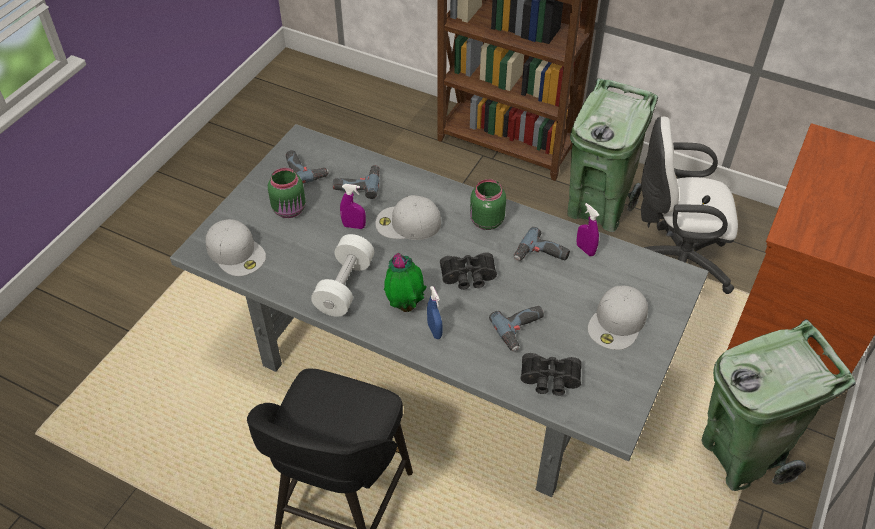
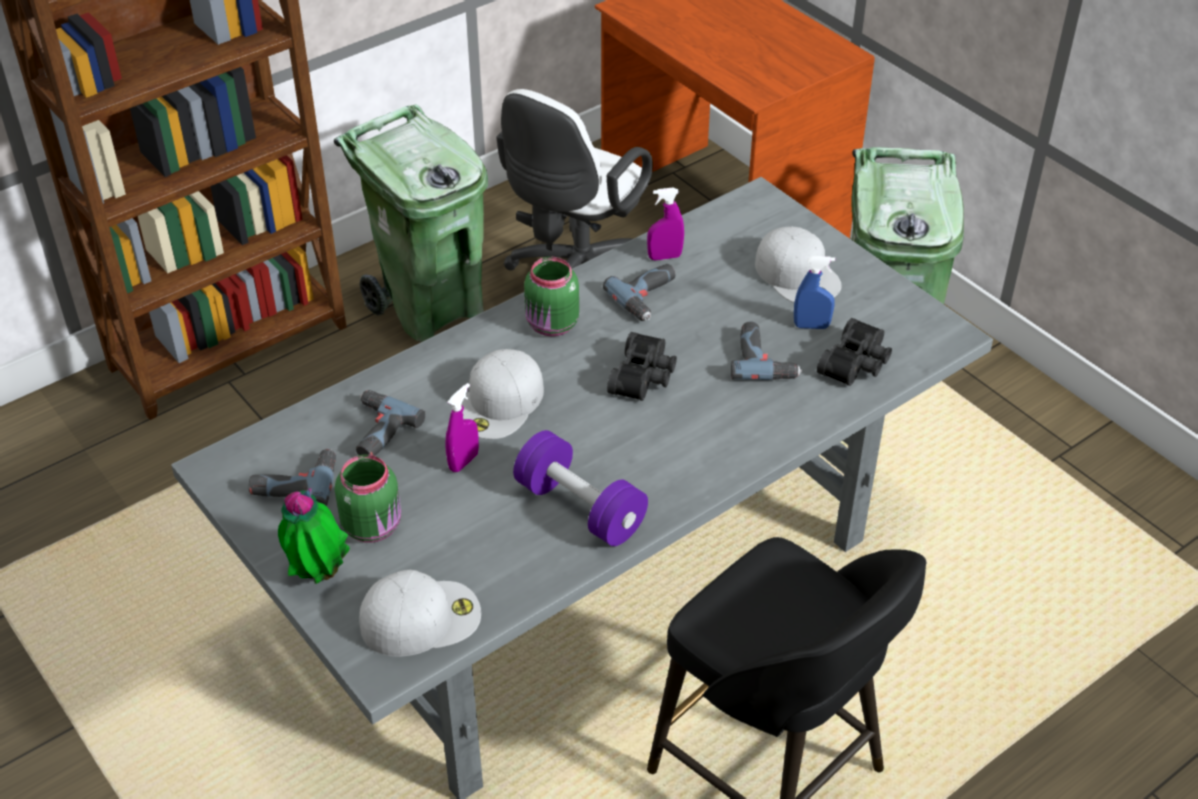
camera: 65 degrees left, 5 degrees down
(344, 286) = (580, 508): white dumbbell -> purple dumbbell
(405, 305) = (656, 454): potted plant -> potted plant (318, 574)
(434, 331) = (718, 440): blue spray bottle -> blue spray bottle (811, 326)

